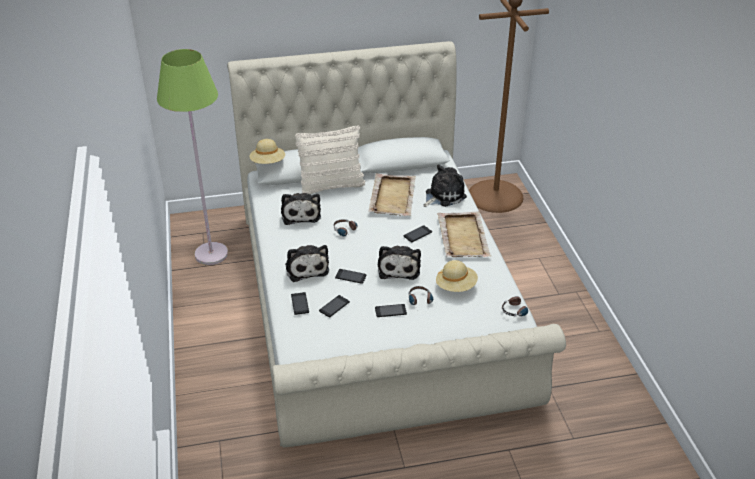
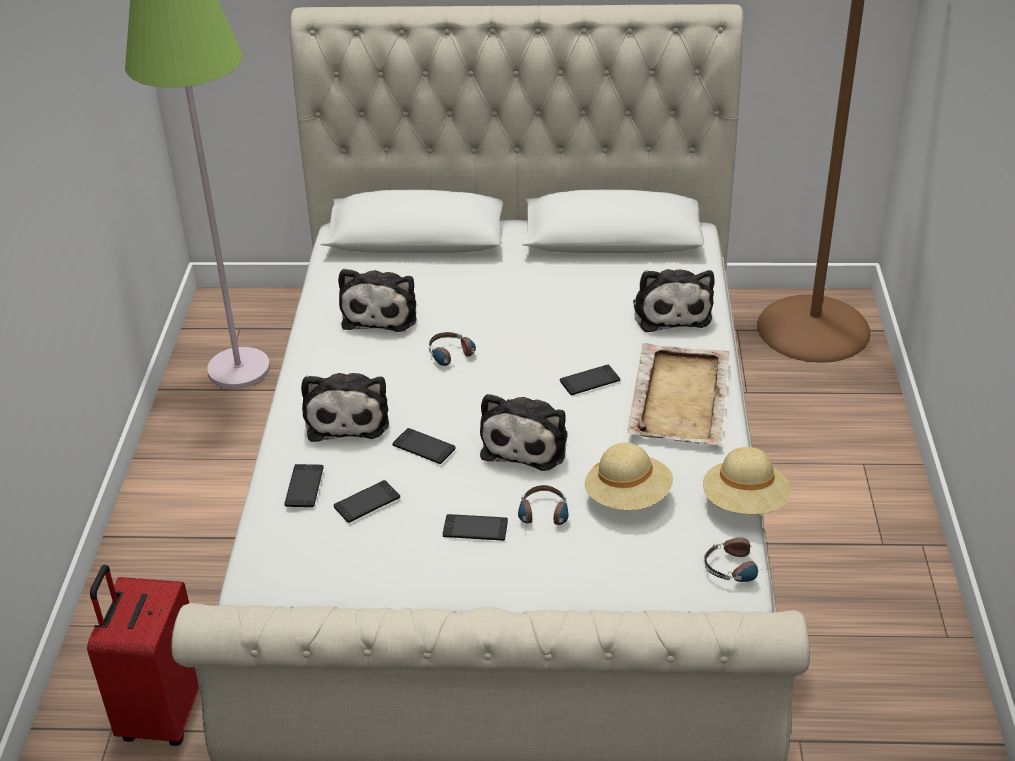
camera: 15 degrees right, 0 degrees up
(242, 428) = (161, 713): none -> red suitcase
(268, 163) = (348, 209): beige hat -> beige hat (745, 503)
(331, 186) = (461, 267): beige pillow -> none
(393, 196) = (570, 300): beige tray -> none
(443, 195) = (670, 311): plush toy -> plush toy turned 105 degrees clockwise

